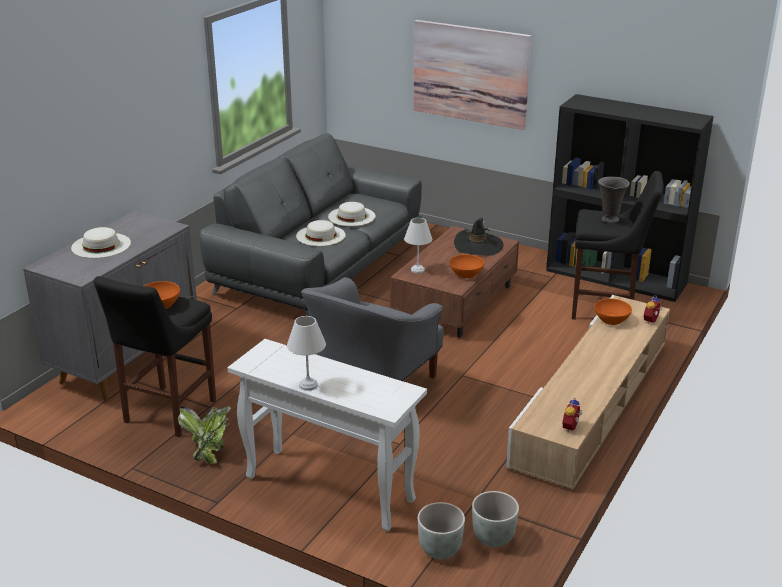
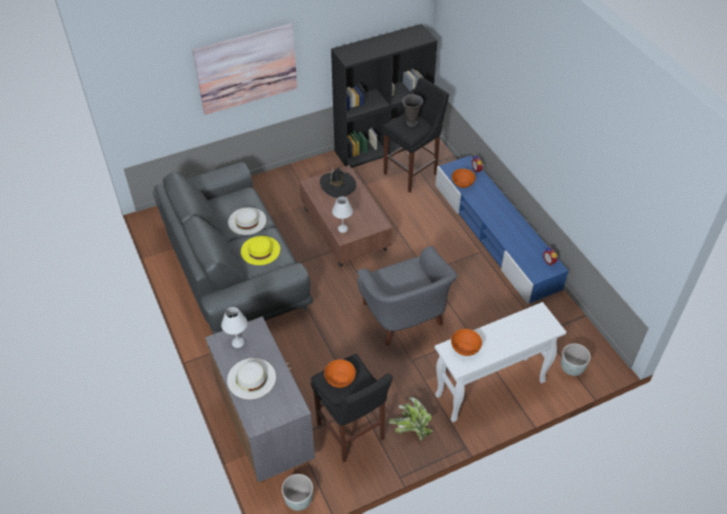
camera: 55 degrees left, 20 degrees up
(308, 385) = (504, 350): white table lamp -> white table lamp (238, 343)
(320, 235) = (260, 250): white hat -> yellow hat
(466, 274) = (368, 210): orange bowl -> orange bowl (465, 348)
(492, 537) = (576, 342): grey planter -> grey planter (298, 500)
(592, 403) = (495, 236): beige tv stand -> blue tv stand

